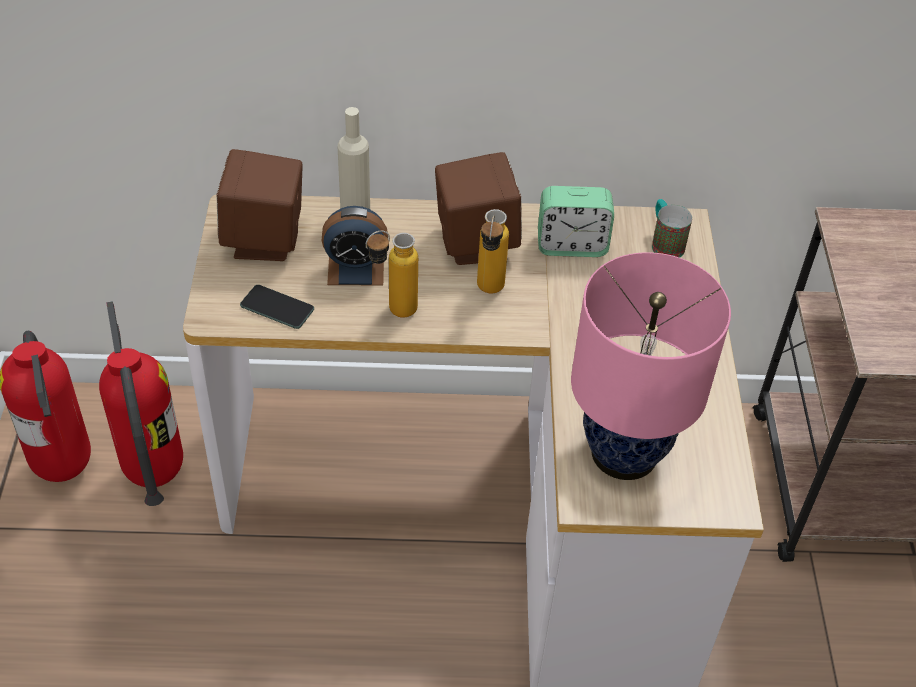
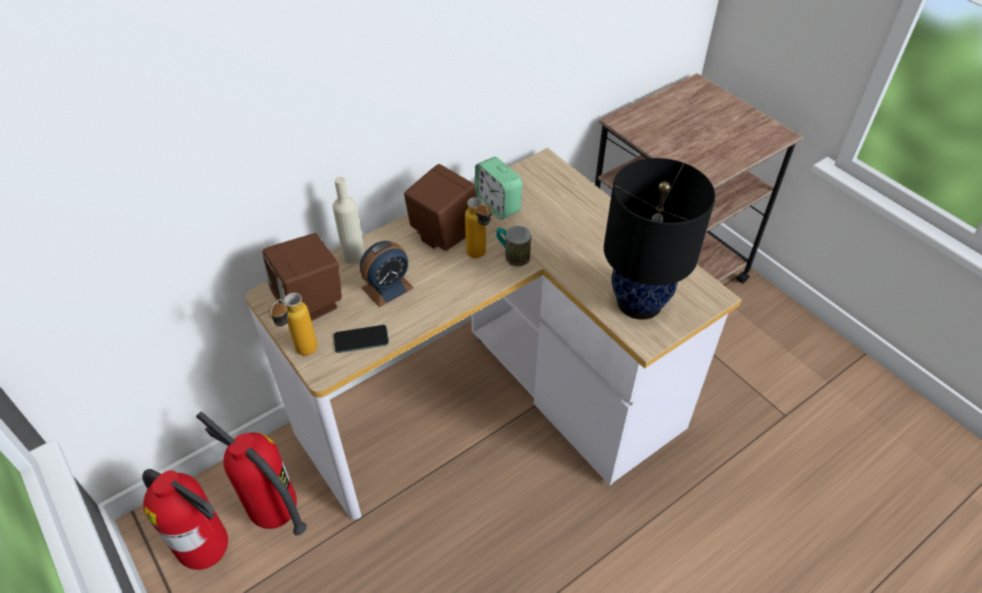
camera: 35 degrees left, 0 degrees up
(392, 312) = (435, 300): bottle -> bottle (301, 354)
(571, 245) = (498, 205): alarm clock -> alarm clock turned 90 degrees clockwise
(624, 452) = (638, 302): pink table lamp -> black table lamp
(664, 243) = (544, 177): mug -> mug (512, 255)

